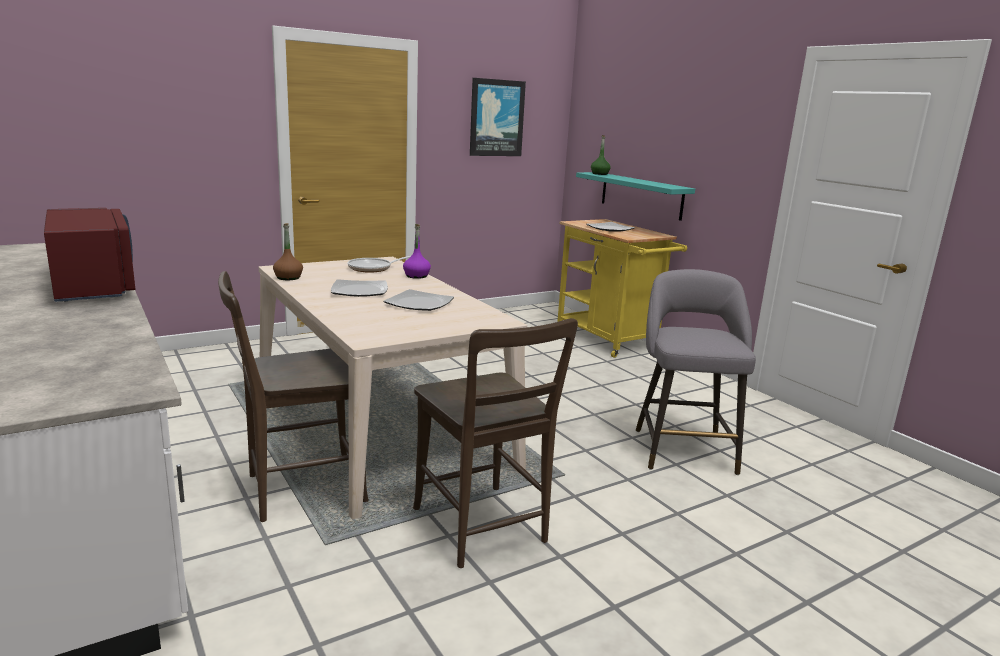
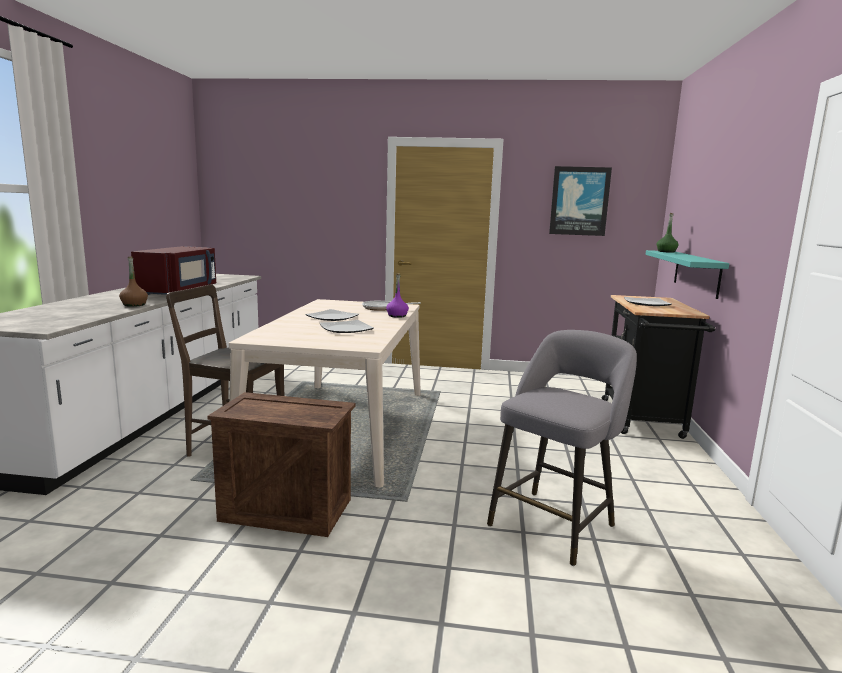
camera: 40 degrees right, 5 degrees down
(288, 278) = (313, 306): brown bottle -> brown bottle (134, 305)
(482, 529) = (285, 511): brown chair -> crate
(609, 341) = (643, 421): yellow cart -> black cart

